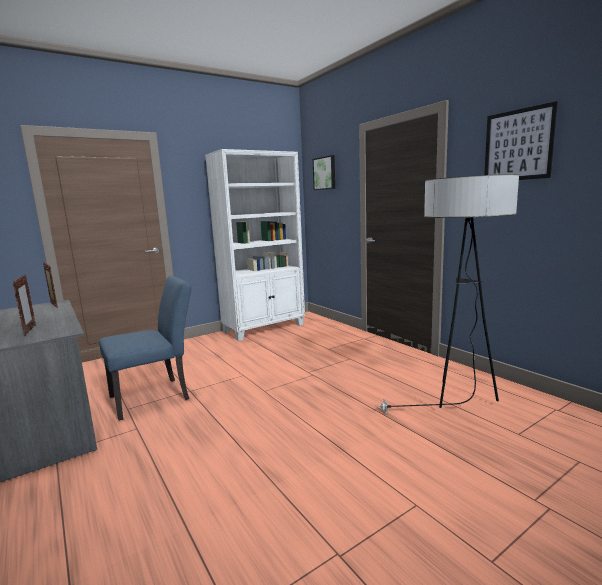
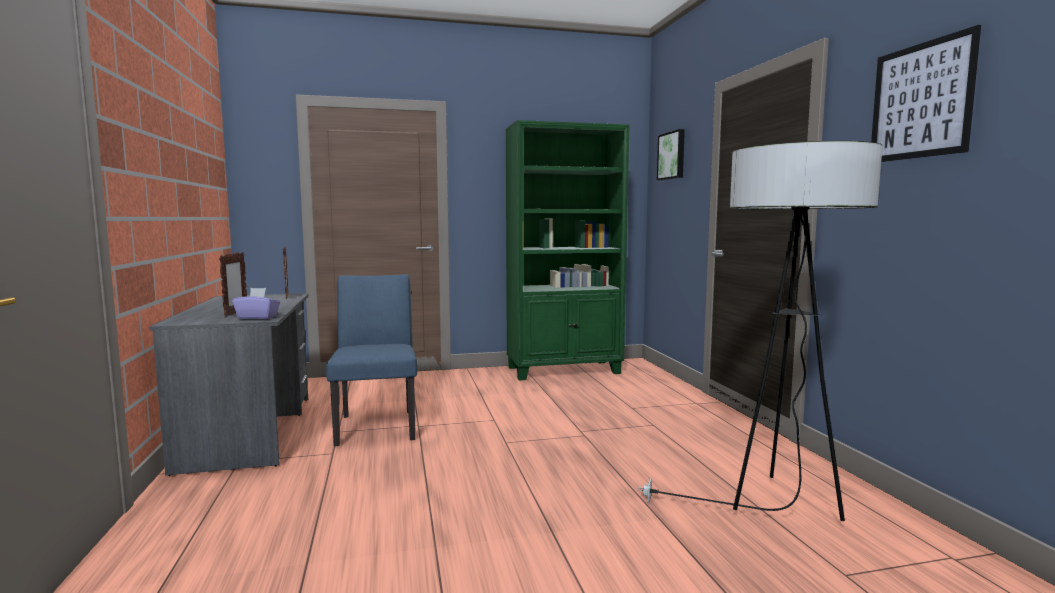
camera: 20 degrees right, 5 degrees down
(58, 331) = (258, 317): none -> purple tissue box
(156, 396) = (377, 424): blue chair -> blue chair turned 90 degrees counterclockwise
(264, 328) = (564, 370): white bookcase -> green bookcase

